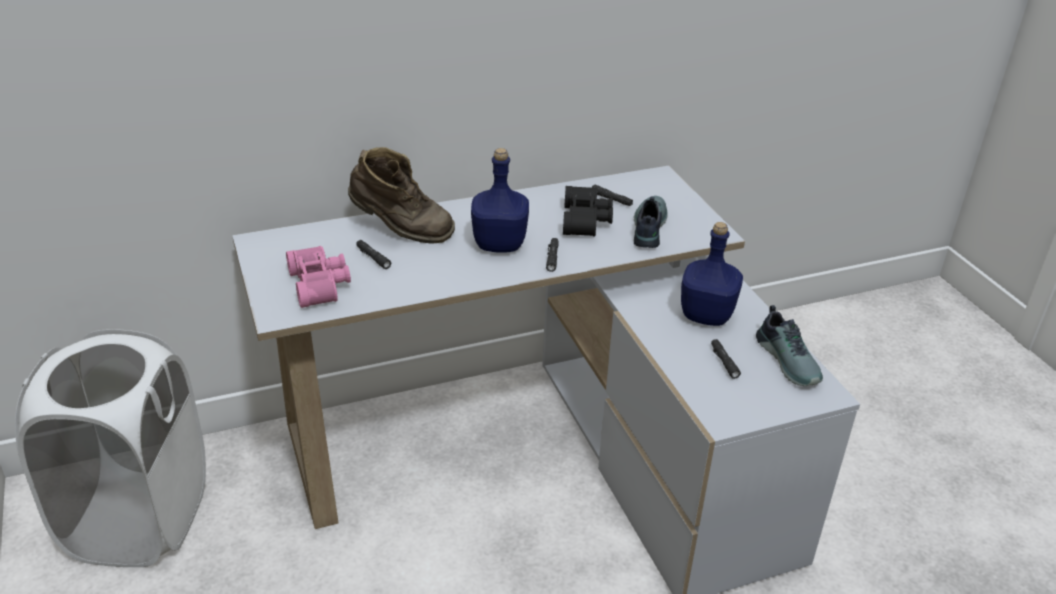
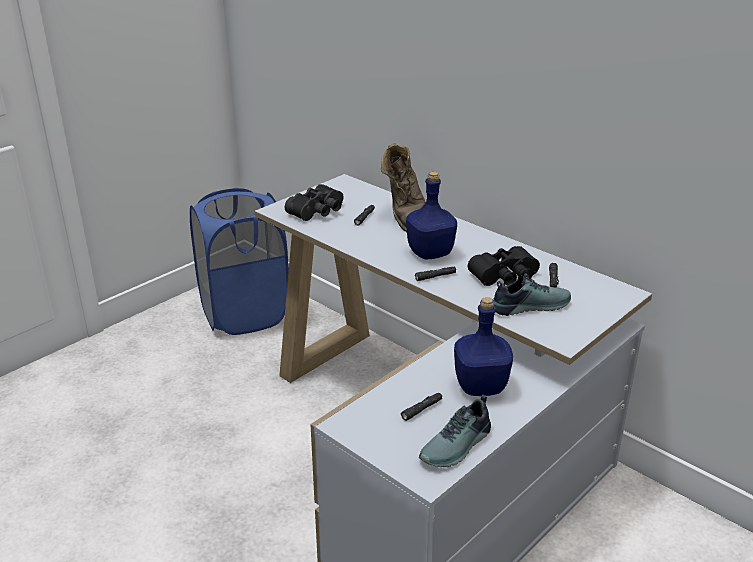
camera: 65 degrees right, 5 degrees down
(138, 519) = (245, 314): white laundry basket -> blue laundry basket
(321, 284) = (318, 212): pink binoculars -> black binoculars

